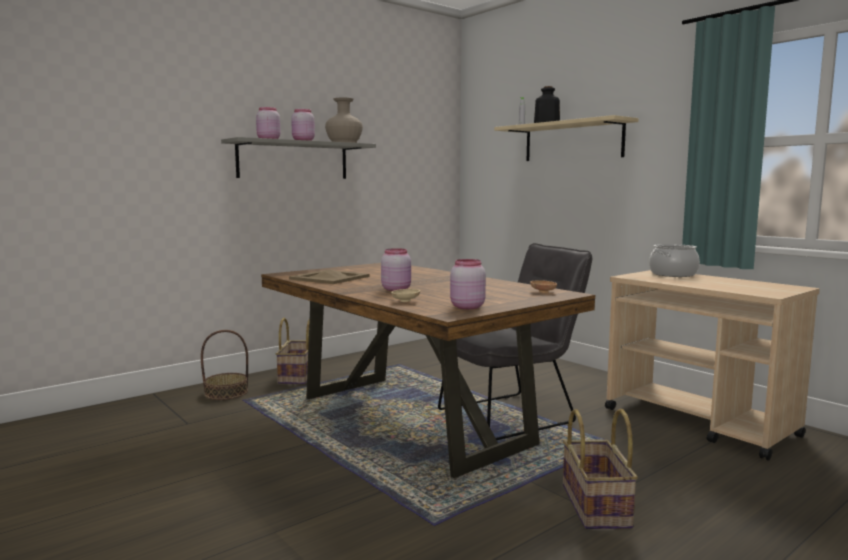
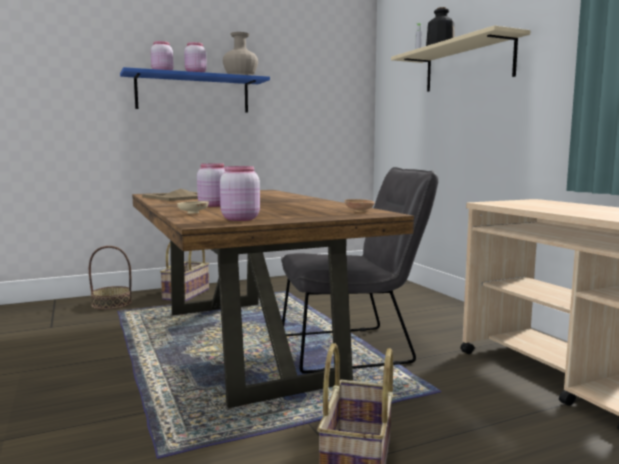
camera: 15 degrees right, 0 degrees up
(293, 160) = (193, 94): grey shelf -> blue shelf
(673, 274) = (547, 202): cooking pot -> none

